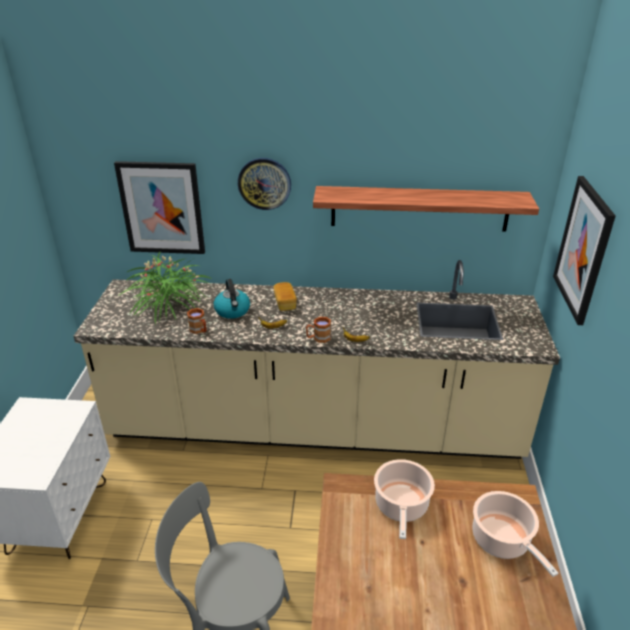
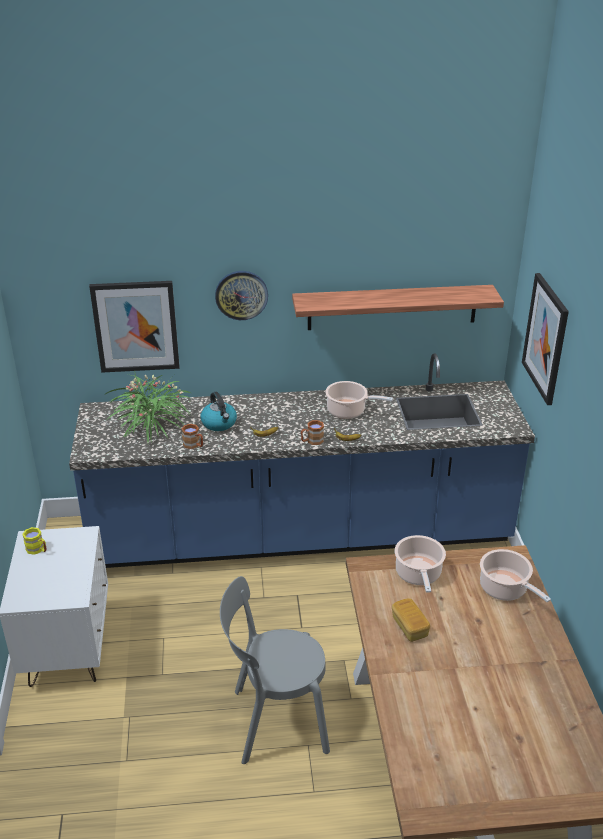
camera: 10 degrees left, 0 degrees up
(27, 419) = (37, 550): none -> yellow mug
(285, 303) = (268, 411): bread -> bread (409, 627)
(315, 427) = (301, 535): beige counter -> blue counter
(365, 311) = (348, 411): none -> cooking pot

